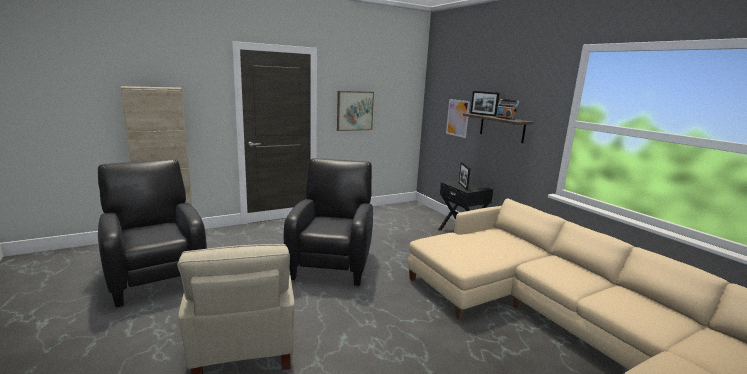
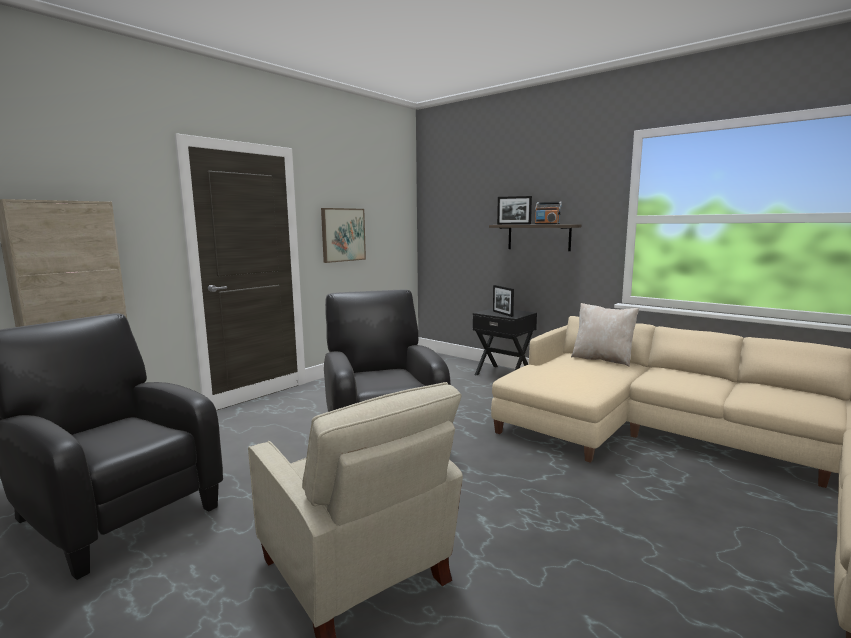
camera: 20 degrees left, 5 degrees down
(457, 118) = (472, 234): picture -> none
(515, 240) = (602, 359): none -> beige pillow

